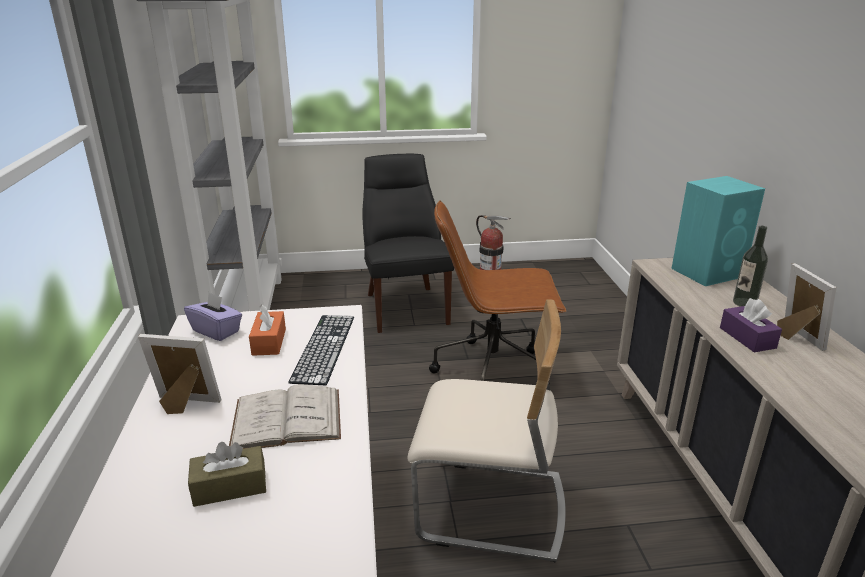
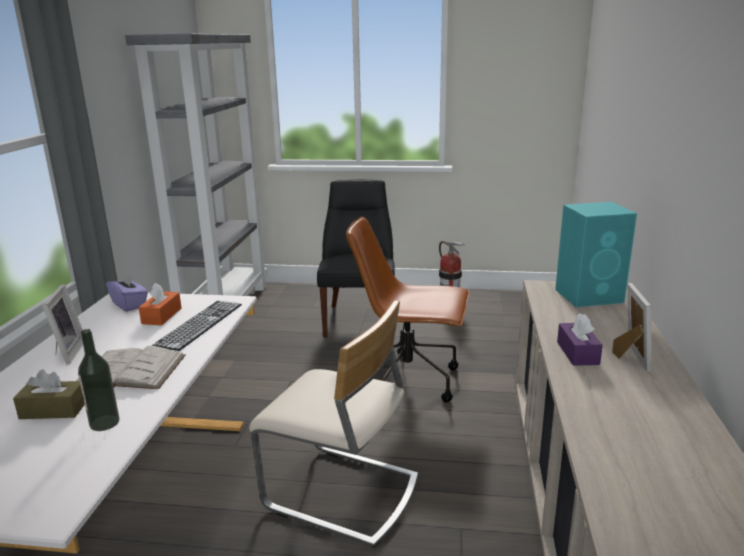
camera: 15 degrees right, 5 degrees down
(184, 406) = (66, 352): picture frame -> picture frame turned 60 degrees clockwise
(744, 303) = (603, 324): bottle -> bottle (104, 423)

